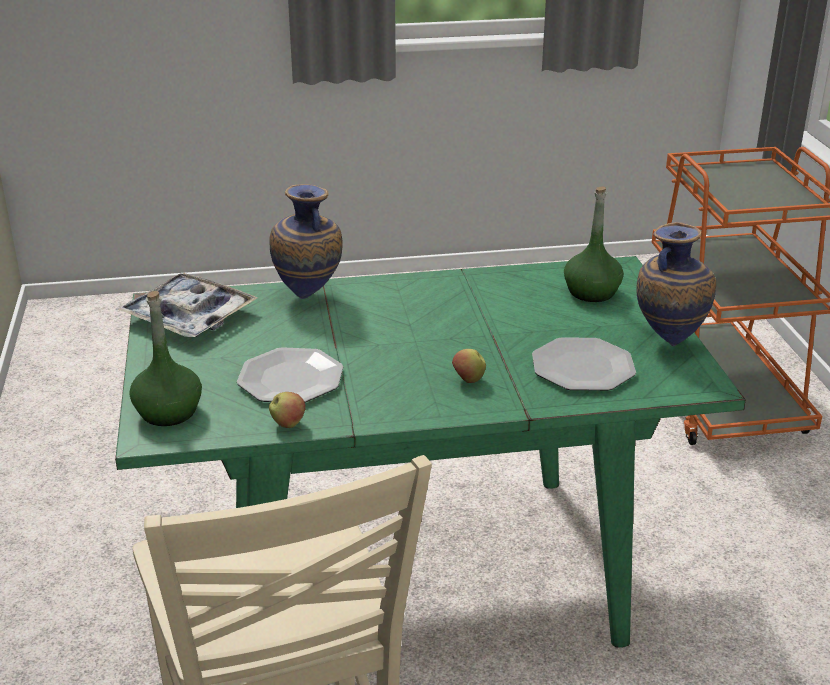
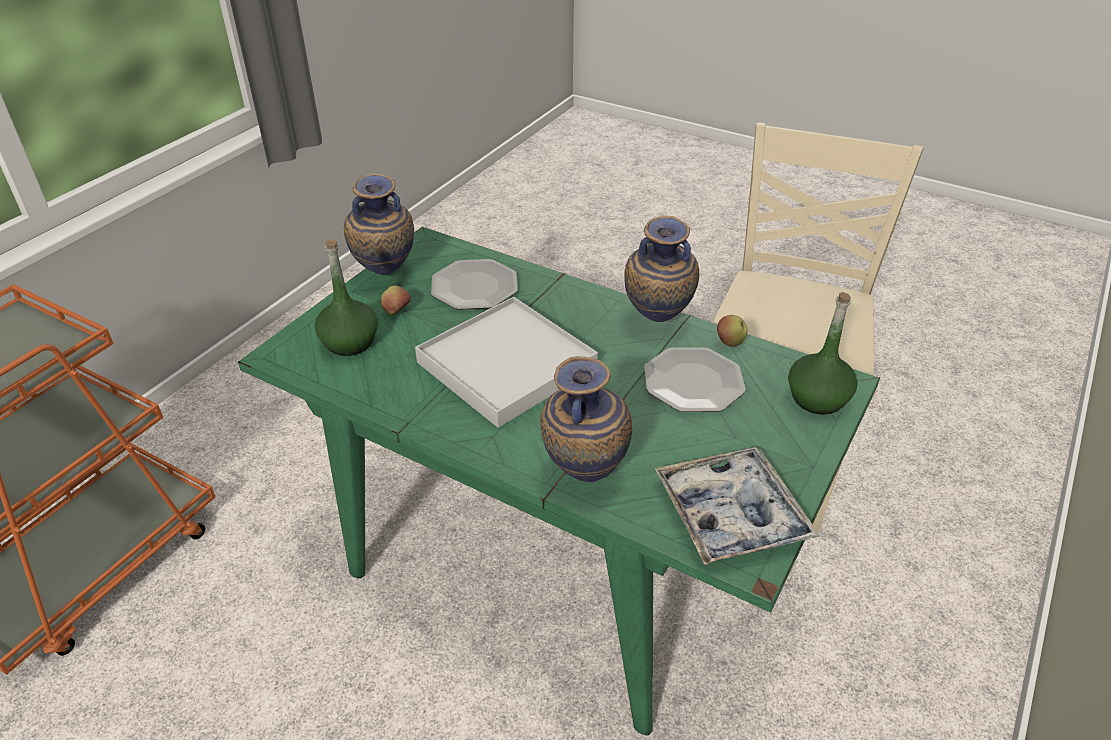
camera: 140 degrees left, 10 degrees up
(376, 411) = (656, 323): none -> vase
(455, 327) = (506, 365): none -> white tray
(468, 380) = (563, 315): apple -> apple (397, 312)

